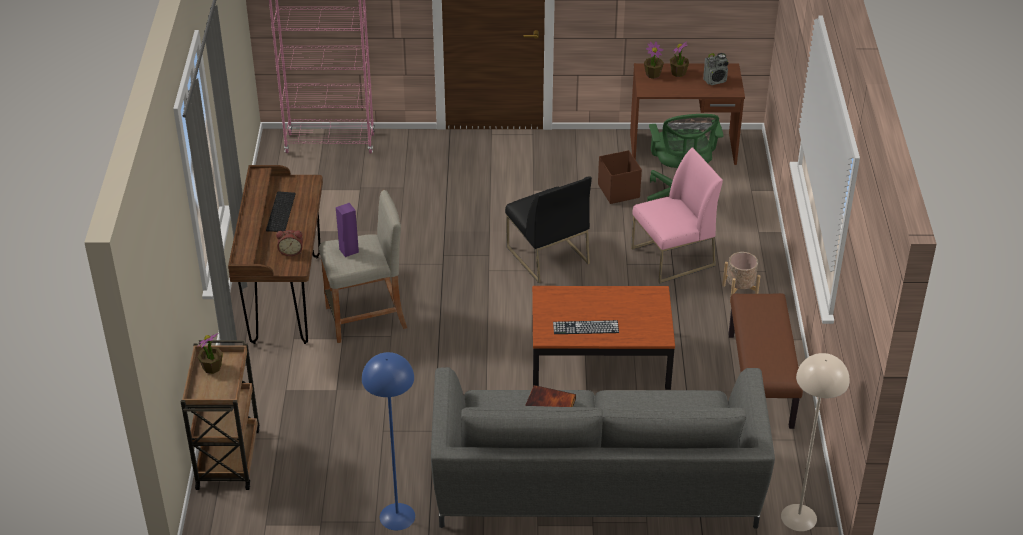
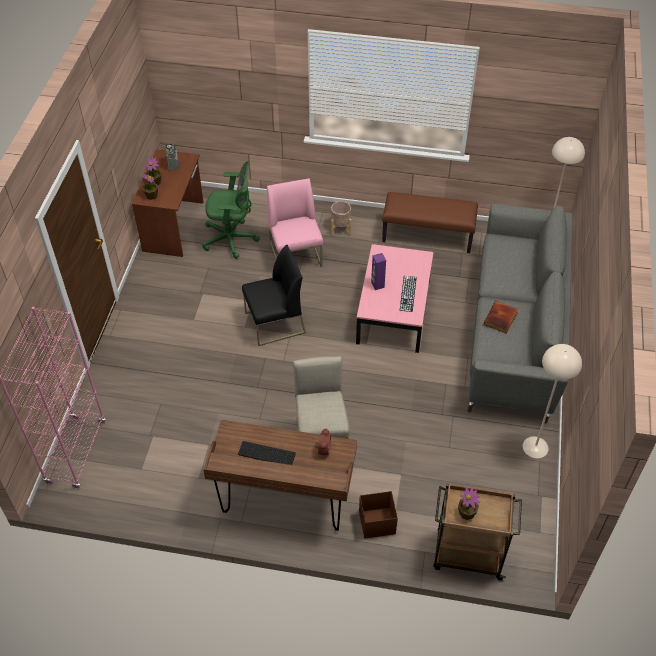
camera: 80 degrees left, 10 degrees up
(348, 250) = (320, 413): purple speaker -> purple speaker (377, 285)
(397, 516) = (535, 447): blue floor lamp -> beige floor lamp
(599, 359) = (394, 311): brown coffee table -> pink coffee table
(618, 191) = (211, 270): brown storage box -> brown storage box (376, 523)

